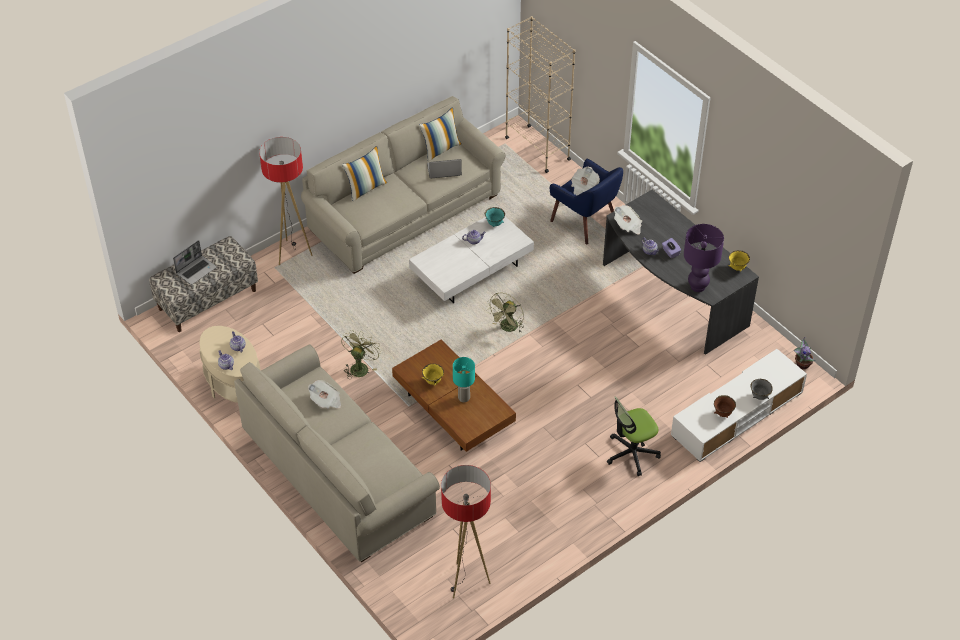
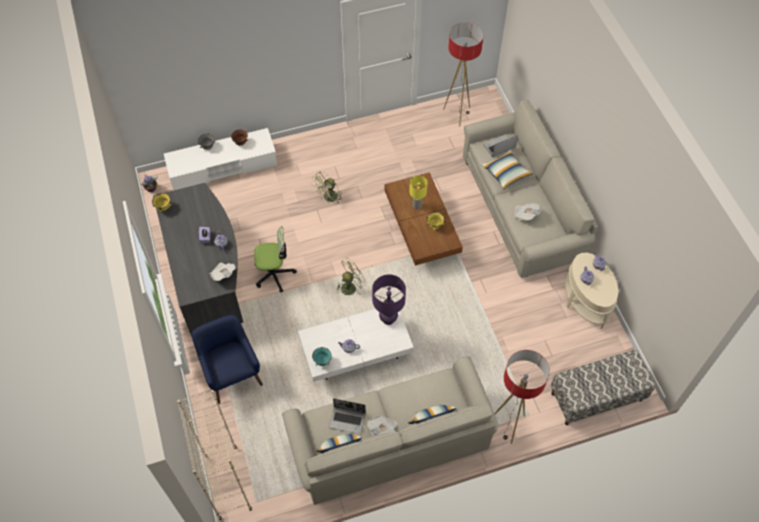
camera: 160 degrees left, 10 degrees up
(196, 270) = (610, 379): laptop -> laptop (499, 146)
(360, 367) = (480, 288): green fan -> green fan (328, 198)
(364, 446) = (506, 173): none -> pillow
(464, 398) = (417, 205): turquoise table lamp -> yellow table lamp
(583, 188) = (228, 360): newspaper -> newspaper (383, 429)
(631, 453) = (311, 161): office chair -> office chair (274, 274)
(697, 286) = (205, 201): purple table lamp -> purple table lamp (388, 319)

